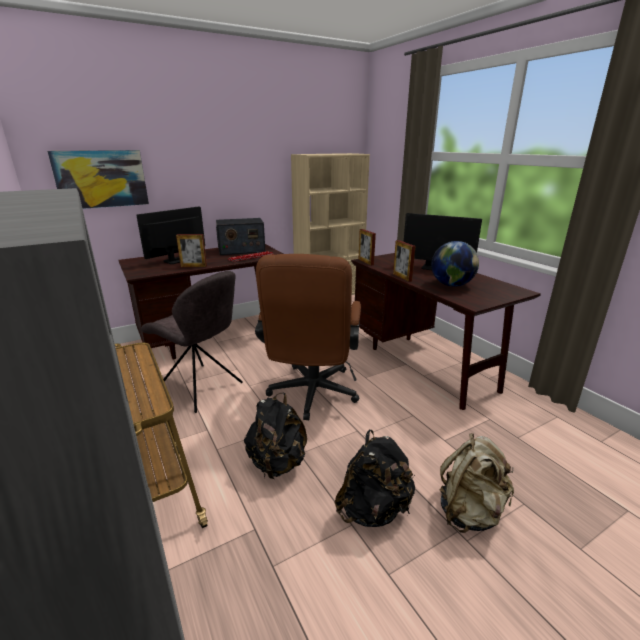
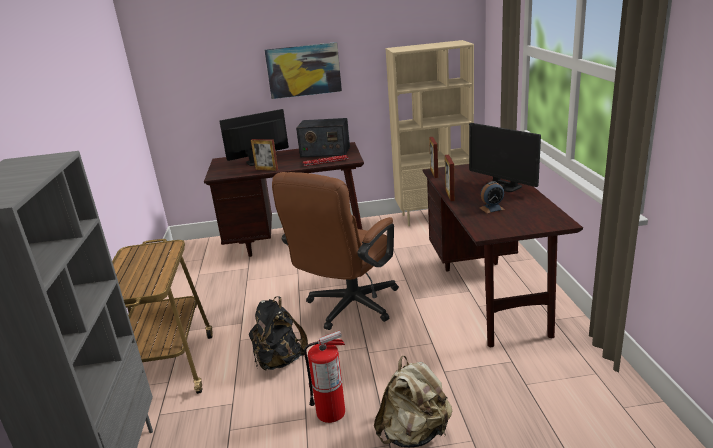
camera: 25 degrees right, 0 degrees up
(101, 179) = (198, 86): picture -> picture (303, 70)
(201, 388) = (257, 287): grey chair -> none
(373, 509) = (331, 412): black backpack -> fire extinguisher
(451, 285) = (492, 208): globe -> alarm clock

